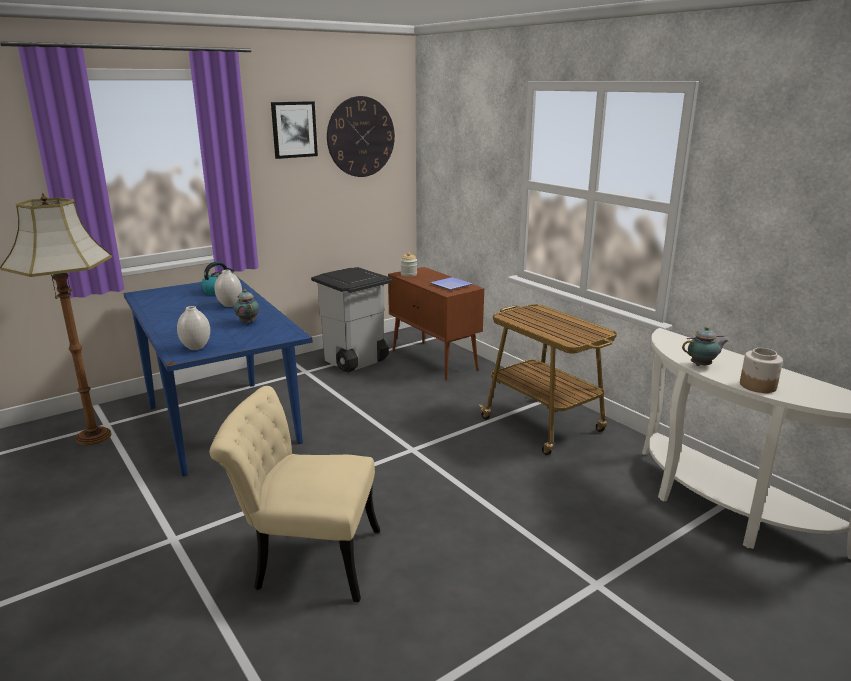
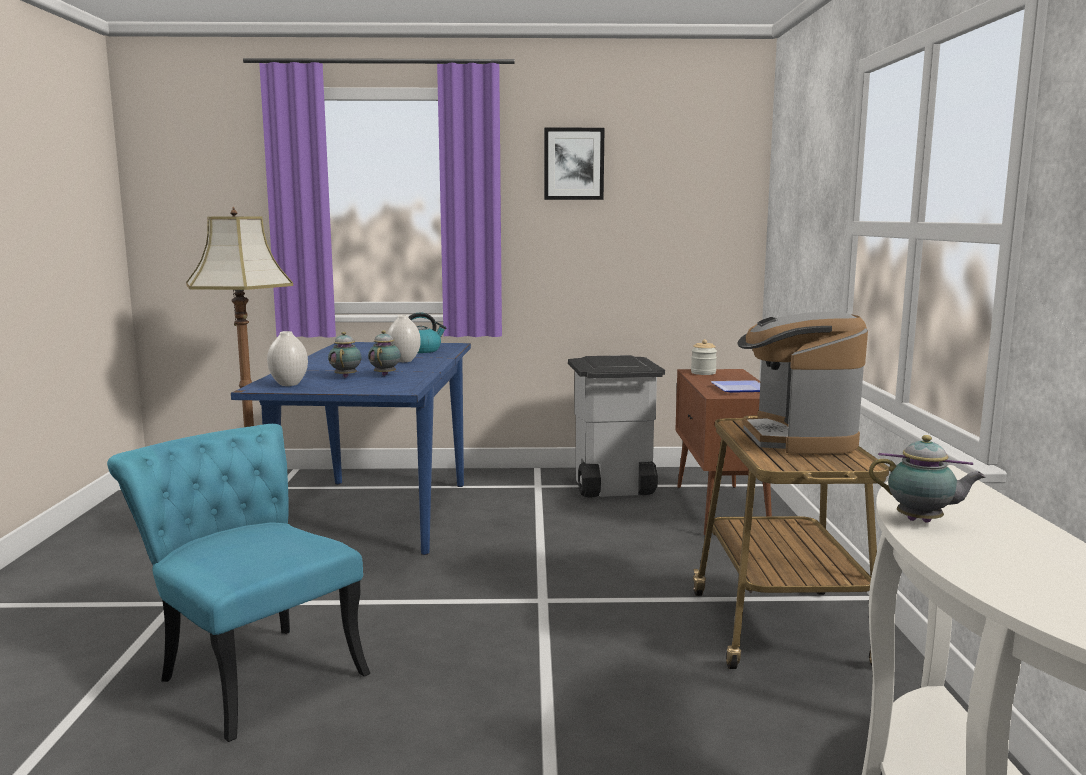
camera: 35 degrees right, 10 degrees down
(222, 330) = (346, 376): none -> teapot
(305, 558) = (251, 671): beige chair -> turquoise chair
(361, 137) = (674, 178): wall clock -> none
(552, 321) = (797, 438): none -> coffee machine
(758, 386) = (988, 574): jar -> none

